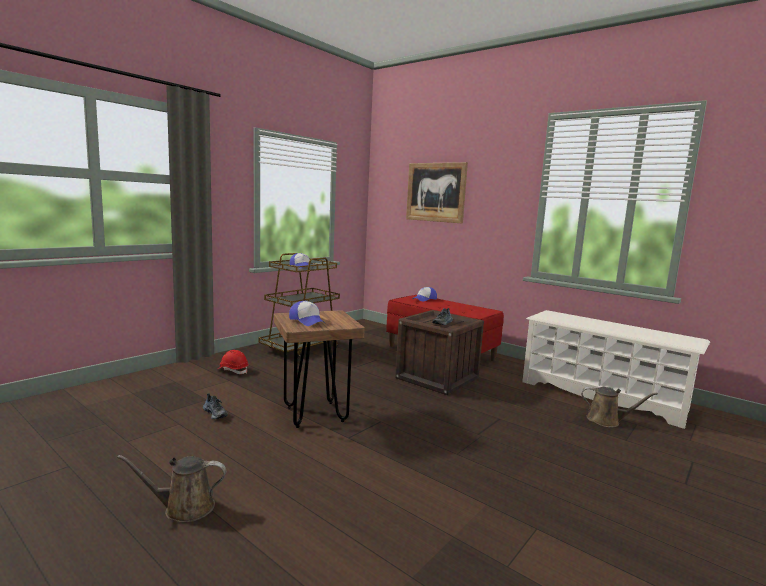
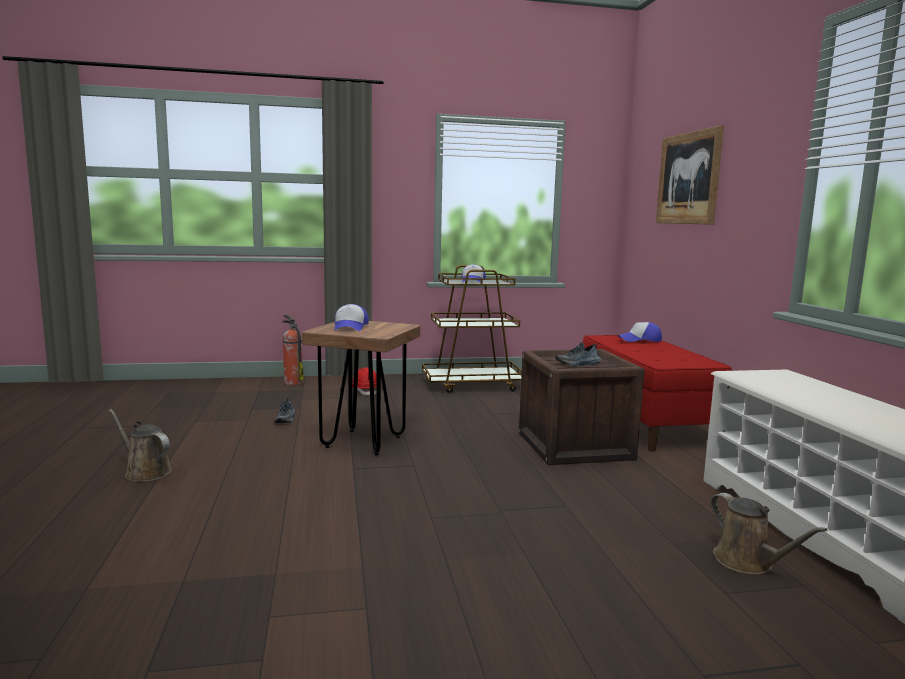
camera: 40 degrees right, 0 degrees up
(151, 377) = (292, 382): none -> fire extinguisher

